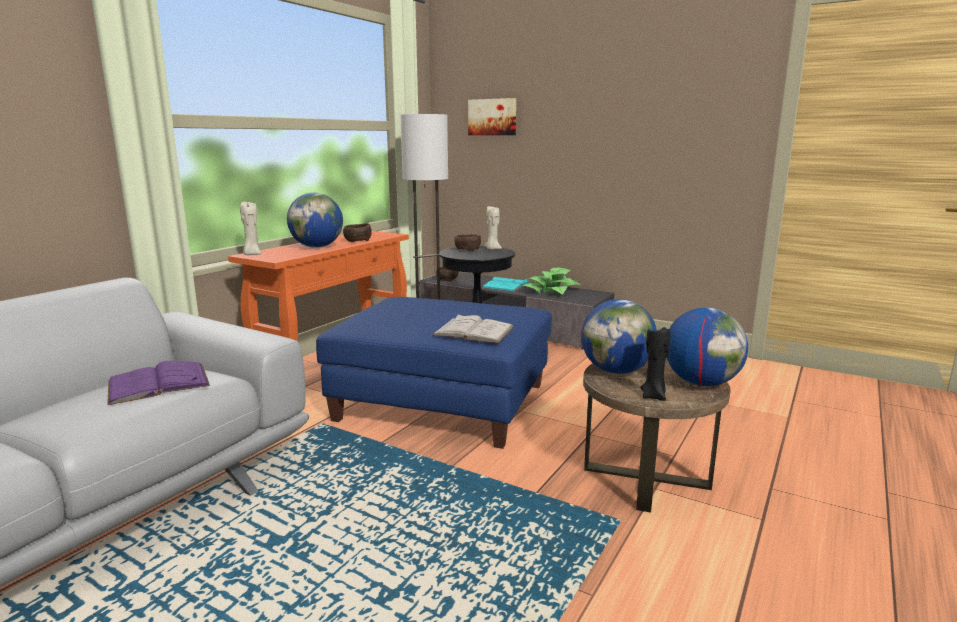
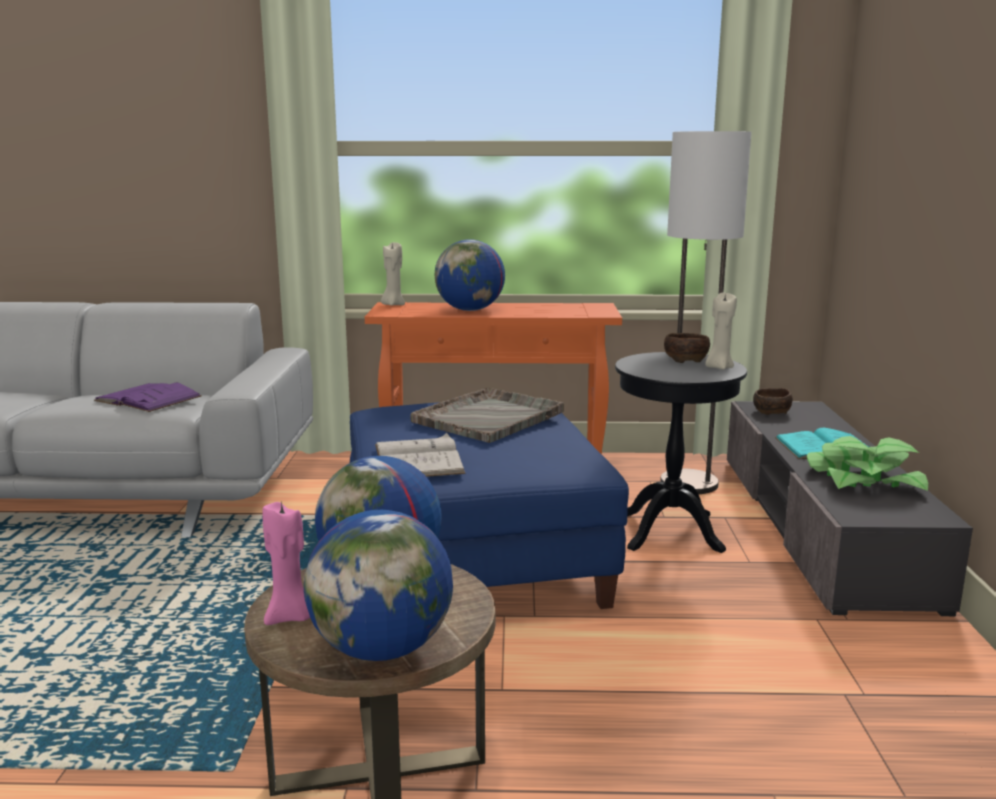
camera: 60 degrees right, 0 degrees up
(357, 241) = (532, 313): brown bowl -> none
(424, 306) = (489, 417): none -> grey tray
(492, 117) = (893, 131): picture -> none
(654, 396) = (291, 617): black candle -> pink candle

